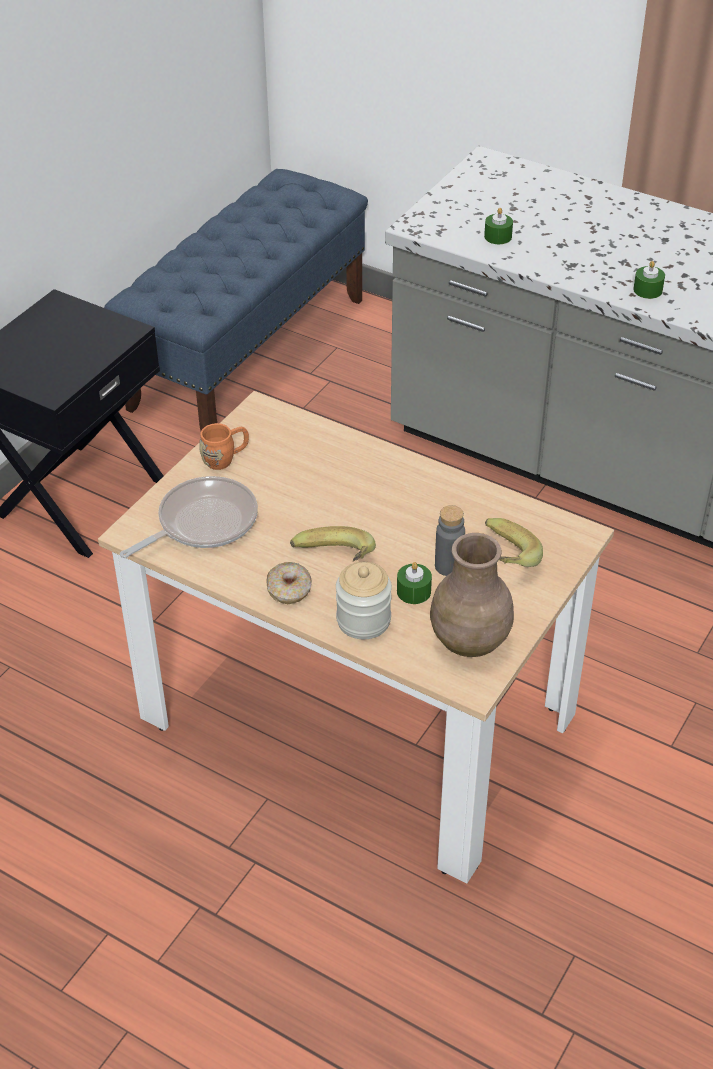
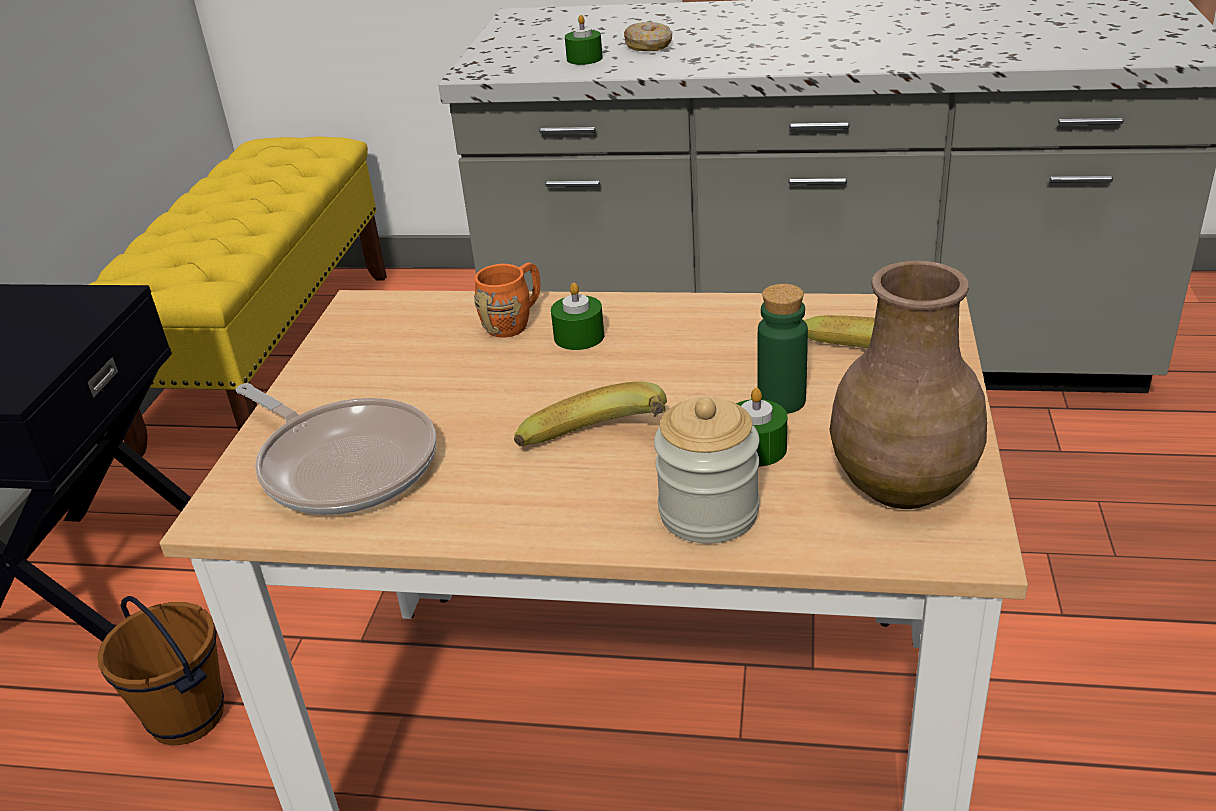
camera: 20 degrees left, 10 degrees down
(105, 612) = (186, 718): none -> brown bucket
(202, 523) = (344, 464): frying pan -> frying pan turned 105 degrees clockwise
(225, 459) = (339, 373): orange mug -> orange mug (515, 321)
(249, 352) = (273, 356): blue bench -> yellow bench
(289, 589) = (551, 509): donut -> donut (649, 46)
(448, 566) = (781, 401): grey bottle -> green bottle
(647, 290) = (804, 57): green candle -> green candle (579, 336)

